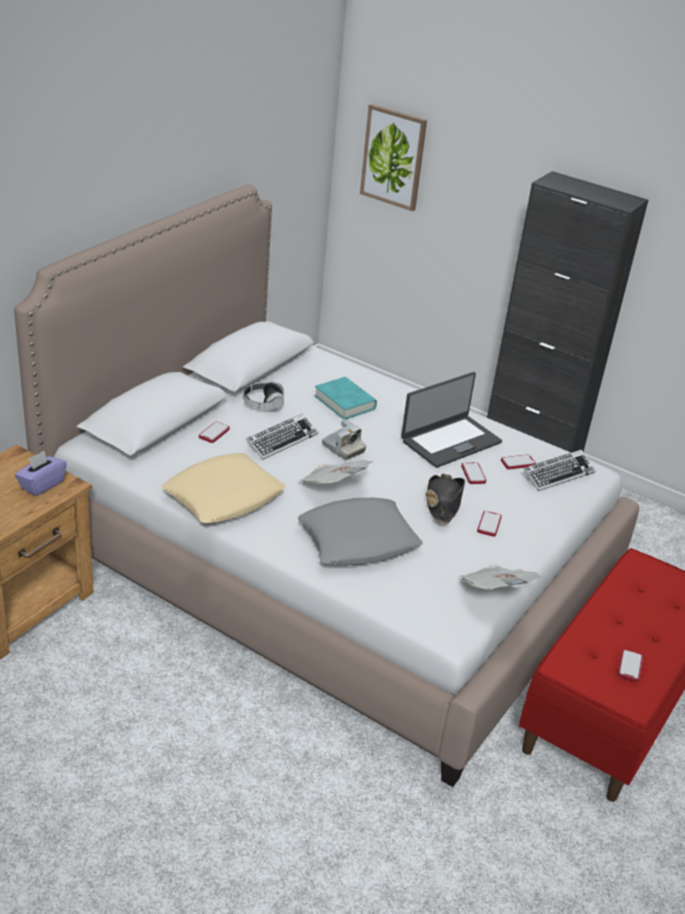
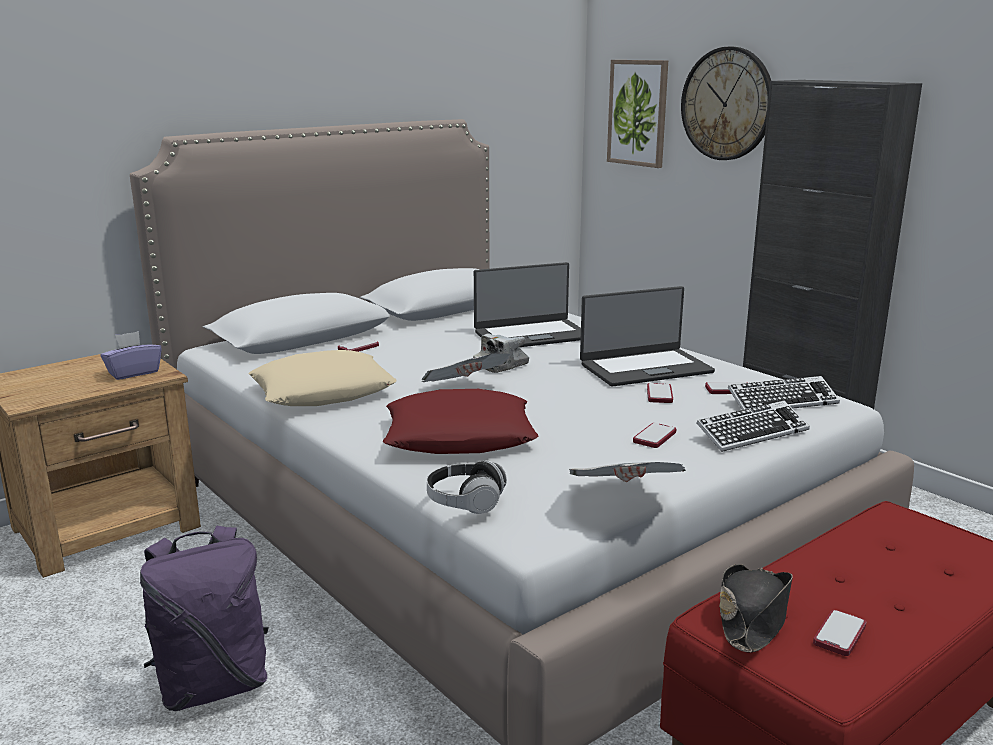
camera: 20 degrees right, 15 degrees down
(199, 735) = (213, 685): none -> purple backpack
(263, 404) = (434, 332): headphones -> headphones (465, 502)
(282, 440) = (432, 356): keyboard -> keyboard (752, 433)
(343, 448) = (501, 365): camera -> camera turned 75 degrees clockwise
(345, 402) = (531, 335): turquoise book -> laptop
(358, 540) = (458, 436): grey pillow -> red pillow
(443, 503) = (600, 414): black hat -> black hat (752, 617)
(482, 172) = (727, 104): none -> wall clock

